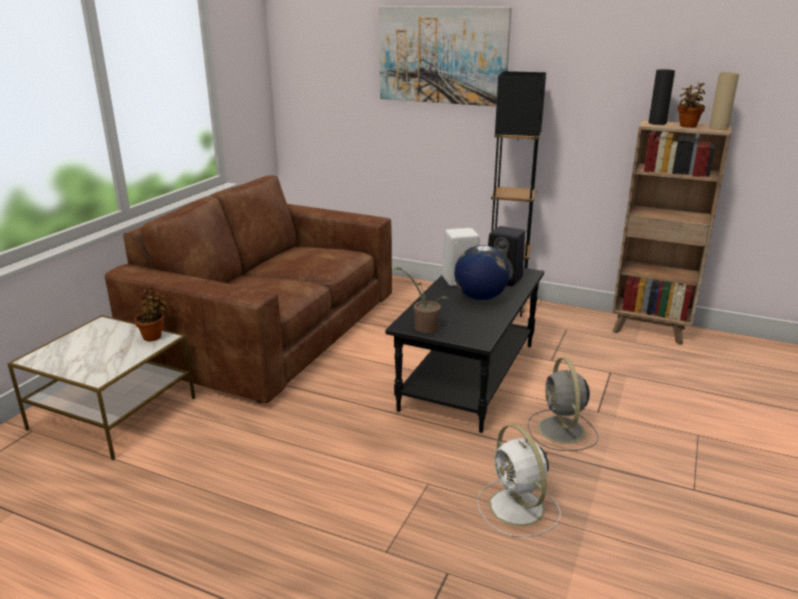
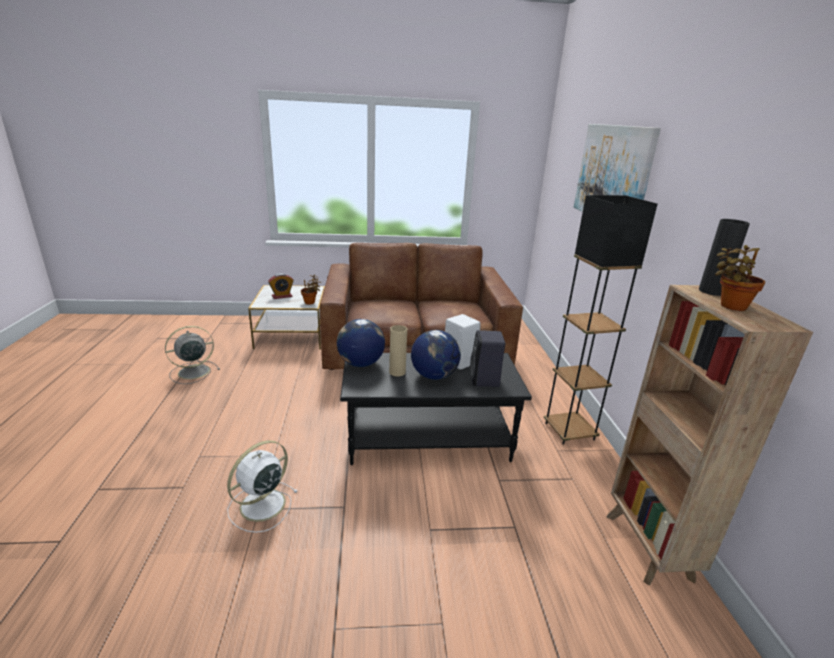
camera: 60 degrees right, 0 degrees up
(92, 354) = (282, 296): none -> alarm clock
(423, 326) = (360, 363): potted plant -> globe
(561, 431) = (381, 510): grey fan -> grey fan (192, 372)
(718, 128) = (765, 323): beige vase -> beige vase (397, 372)

